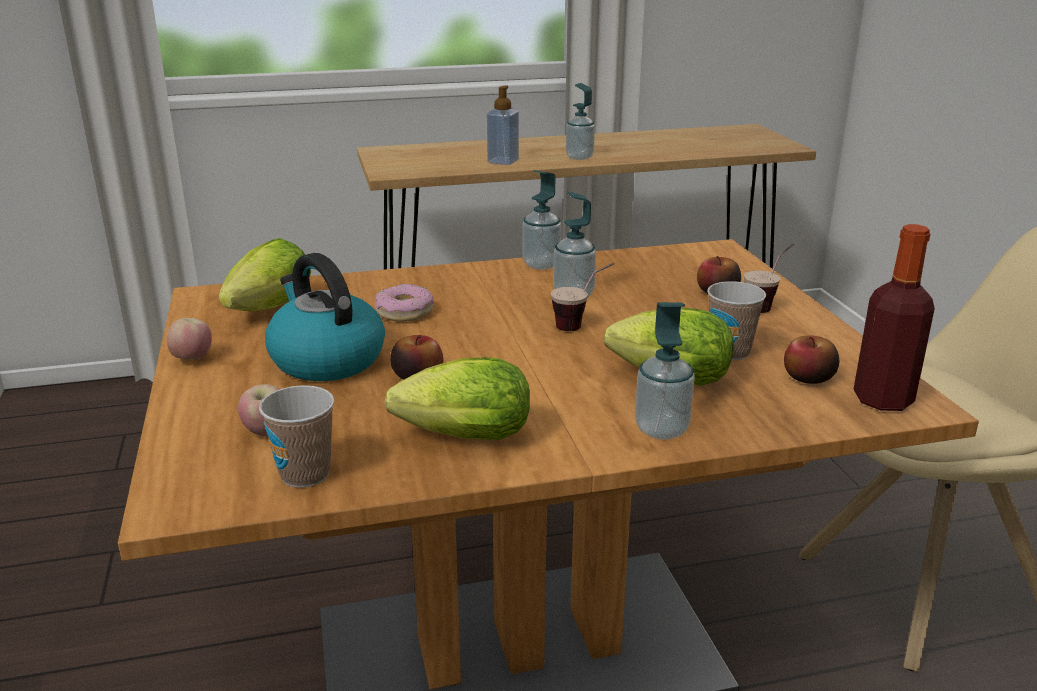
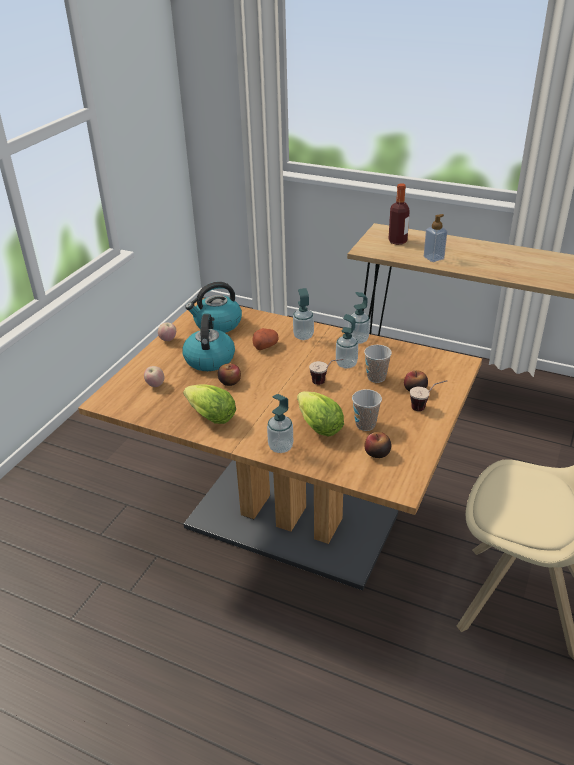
camera: 40 degrees right, 10 degrees up
(266, 311) = (217, 324): lettuce -> kettle
(305, 474) = (147, 407): cup -> cup (376, 377)
(404, 312) = (265, 345): donut -> potato
(579, 157) = (482, 267): soap dispenser -> soap dispenser (303, 336)
(883, 400) = (390, 478): bottle -> bottle (397, 241)

